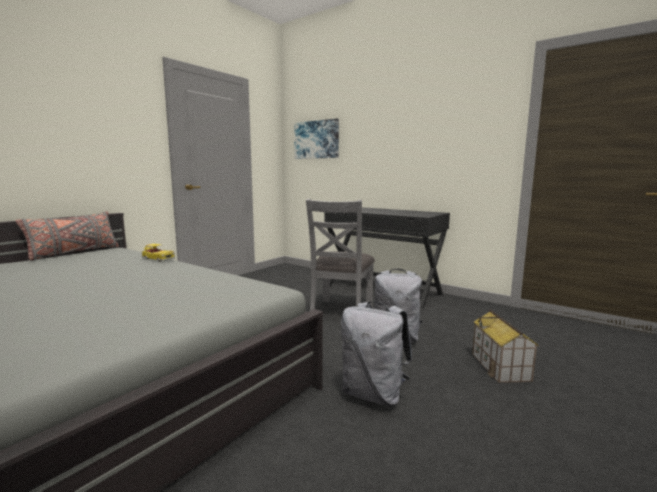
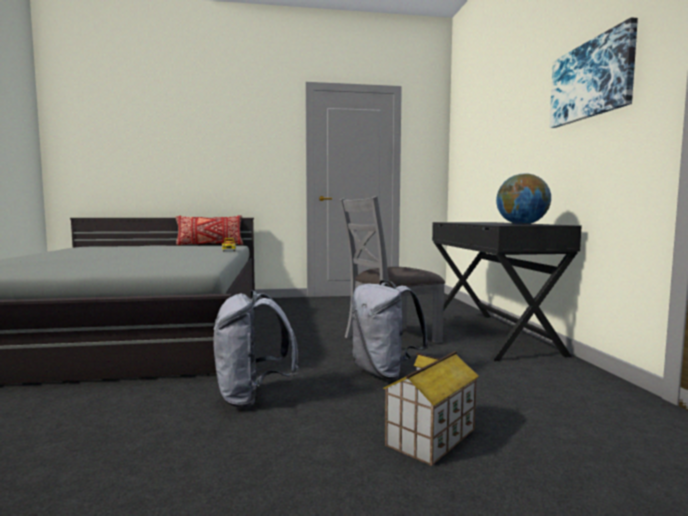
camera: 45 degrees right, 5 degrees down
(74, 253) = (210, 245): grey pillow -> red pillow
(316, 140) = (470, 141): picture -> picture (591, 80)
(423, 214) = (522, 224): none -> globe

